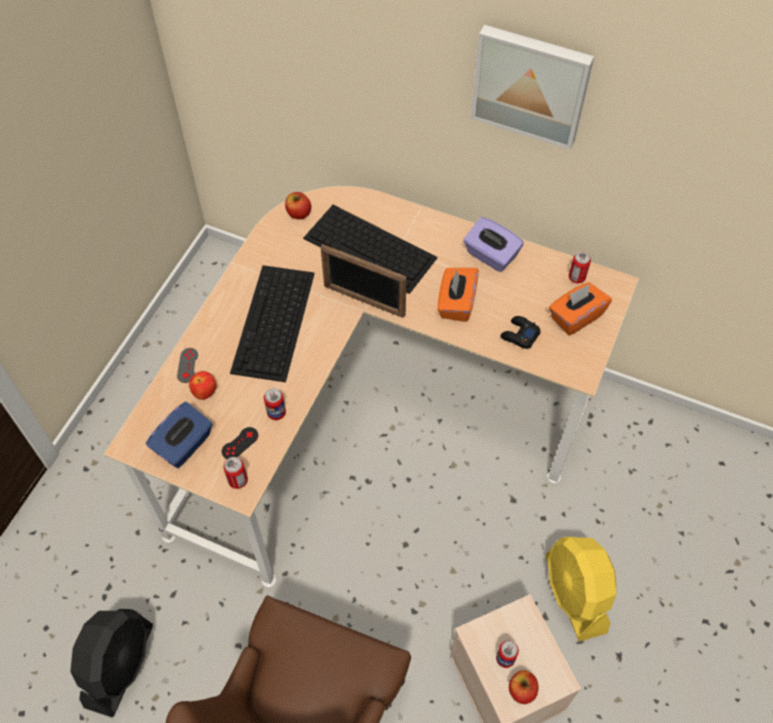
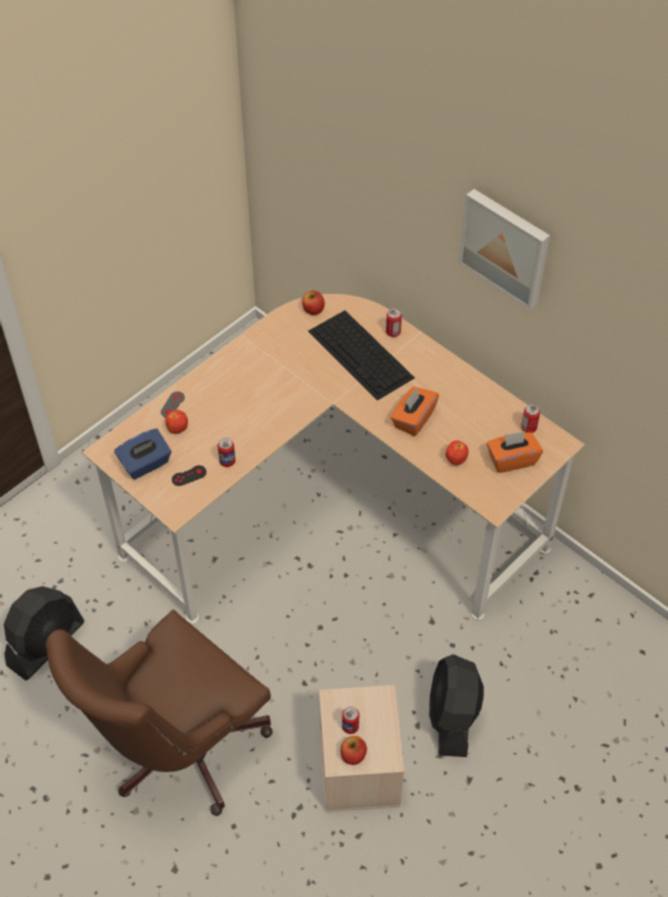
camera: 20 degrees right, 5 degrees down
(238, 480) = (176, 503): can -> can (393, 332)
(274, 323) = (255, 392): keyboard -> none
(364, 300) = (336, 395): picture frame -> none
(490, 255) = (461, 389): purple tissue box -> none
(519, 335) = (455, 460): black game controller -> apple
(575, 594) = (452, 716): yellow fan -> black fan

